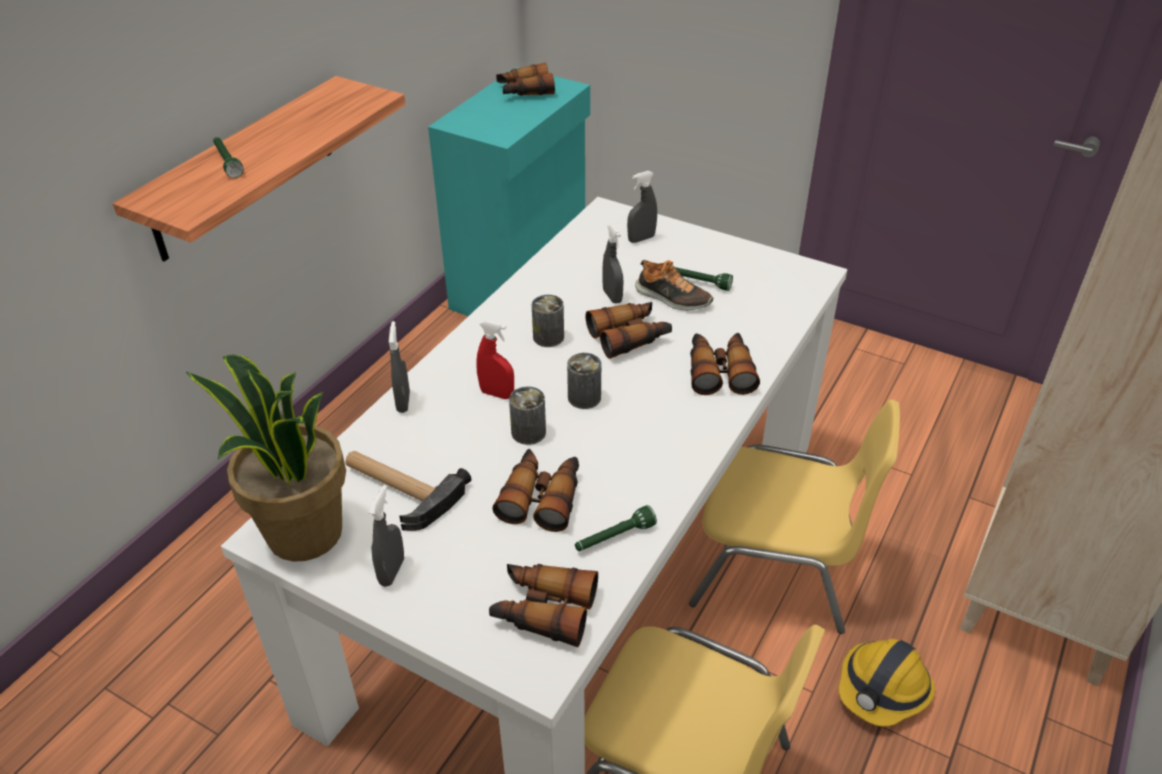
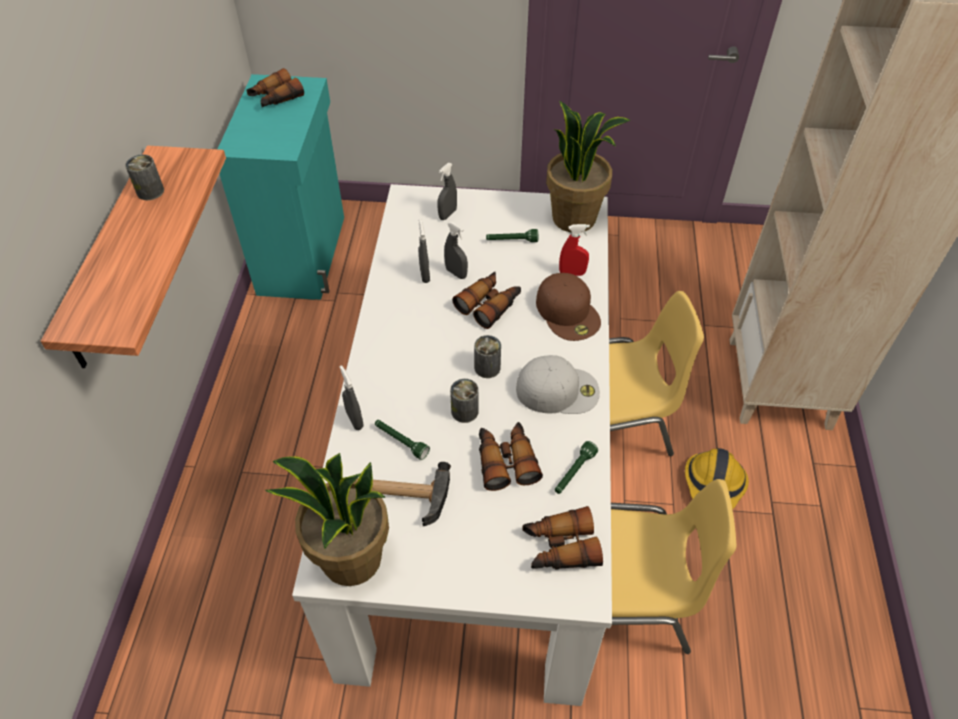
camera: 25 degrees left, 10 degrees up
(227, 162) = (117, 266): green flashlight -> green flashlight (401, 442)
(392, 571) = (437, 562): grey spray bottle -> grey spray bottle (424, 275)
(497, 394) = (421, 387): red spray bottle -> red spray bottle (572, 273)
(548, 337) = (430, 325): can -> can (150, 191)
(653, 445) = (558, 390): none -> white cap
(672, 298) = (500, 261): shoe -> none
(719, 371) = (568, 312): binoculars -> brown cap
(791, 279) = (575, 218): none -> potted plant

